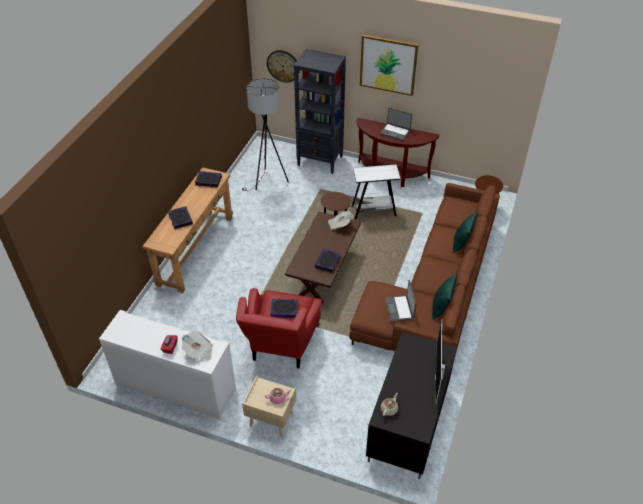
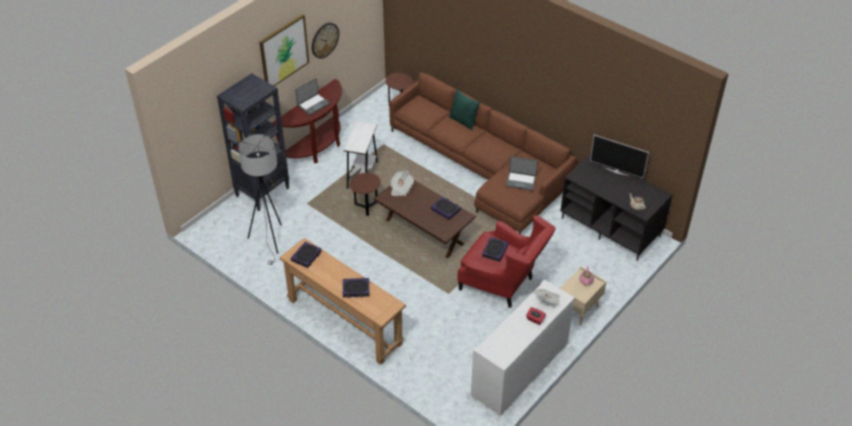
camera: 70 degrees left, 0 degrees up
(283, 66) = (196, 132): wall clock -> wall clock (324, 40)
(441, 307) = (528, 157): green pillow -> none

